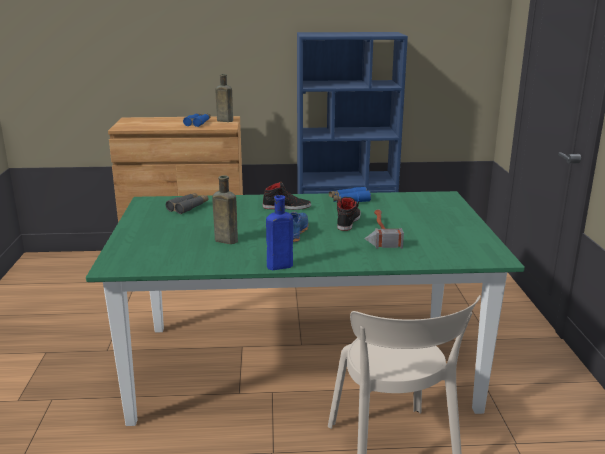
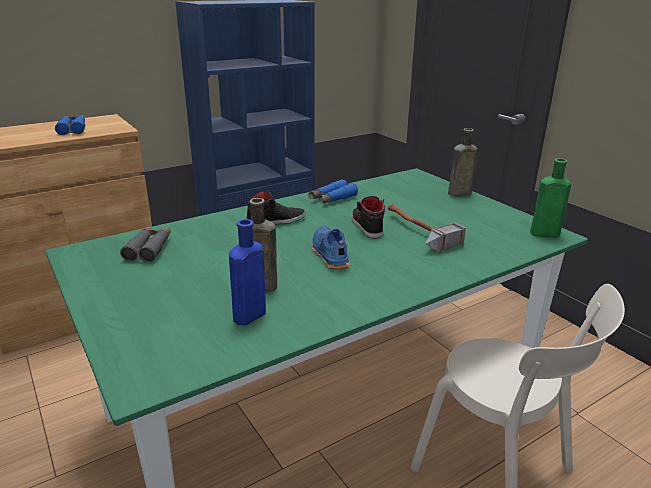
camera: 30 degrees left, 5 degrees up
(223, 120) = (104, 122): brown bottle -> brown bottle (458, 194)
(278, 266) = (371, 308): blue bottle -> blue bottle (247, 317)
(486, 255) = (542, 234): none -> green bottle

